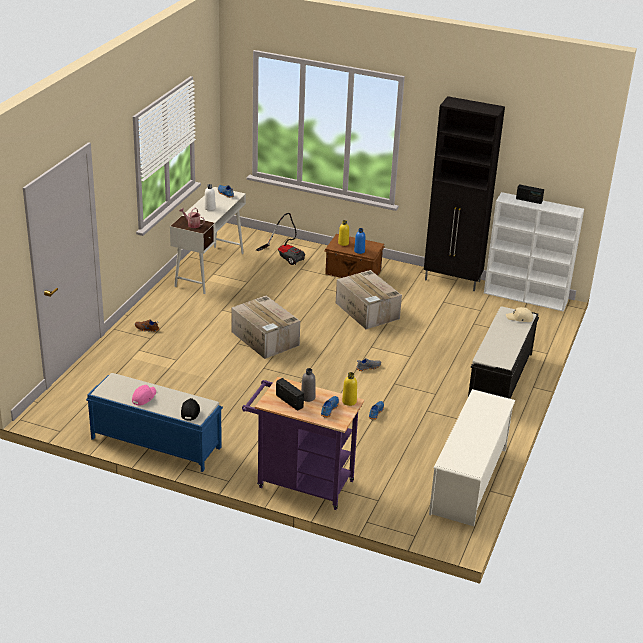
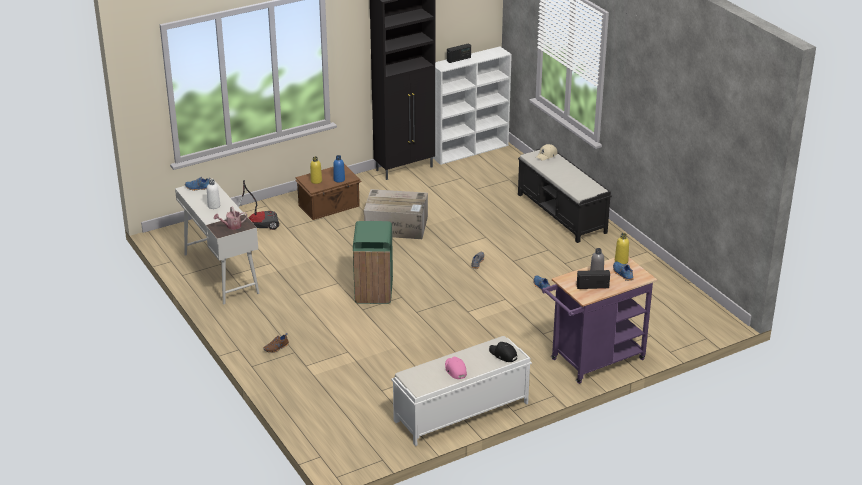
camera: 50 degrees left, 0 degrees up
(155, 443) = (460, 412): blue bench -> white bench
(266, 339) = (374, 292): cardboard box -> green trash can
(469, 481) = (668, 286): white shoe rack -> none

